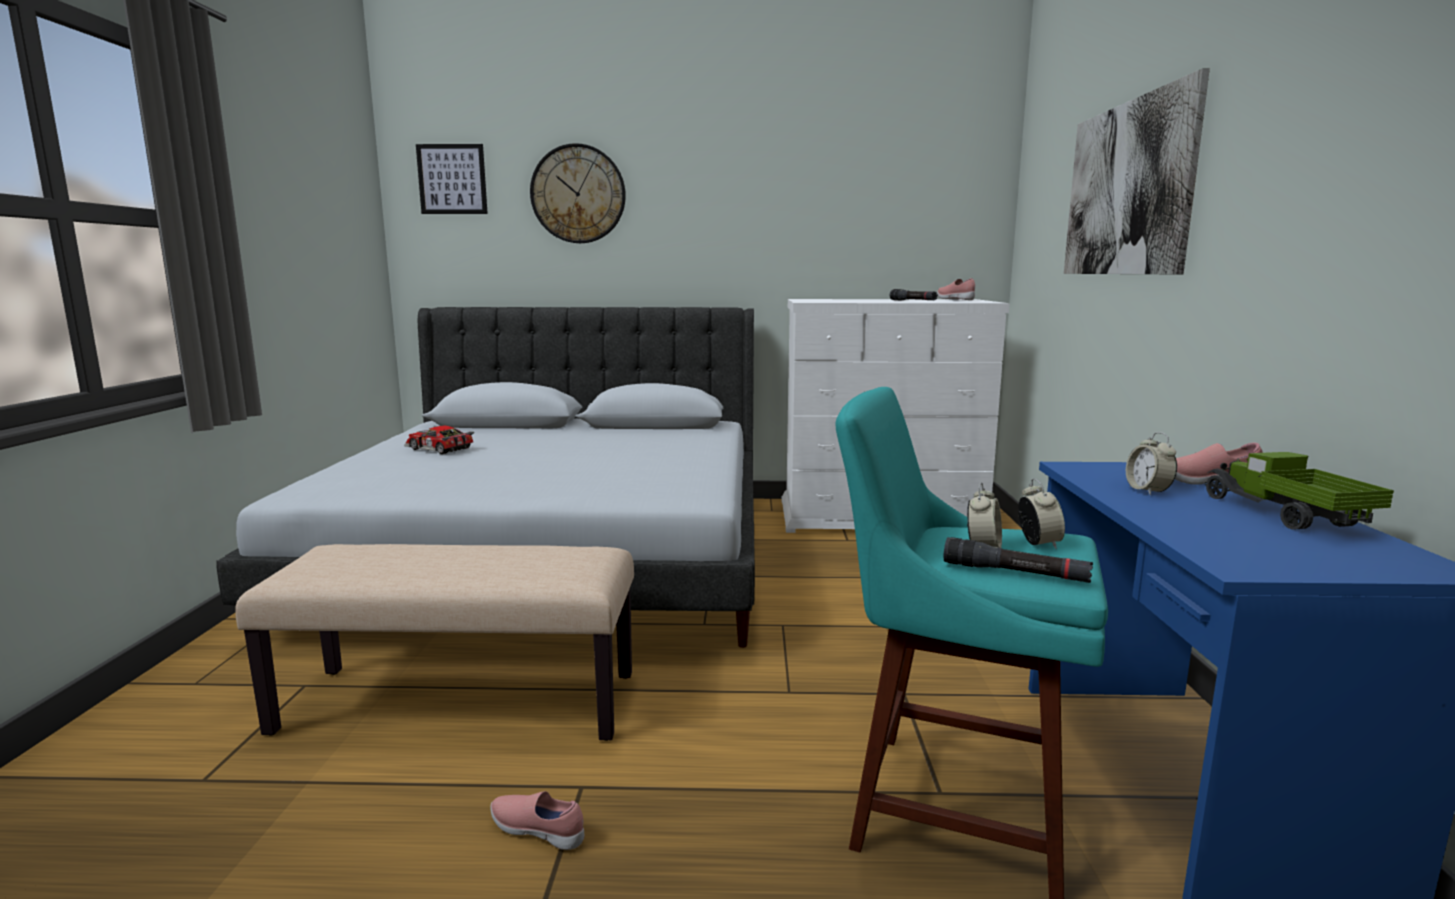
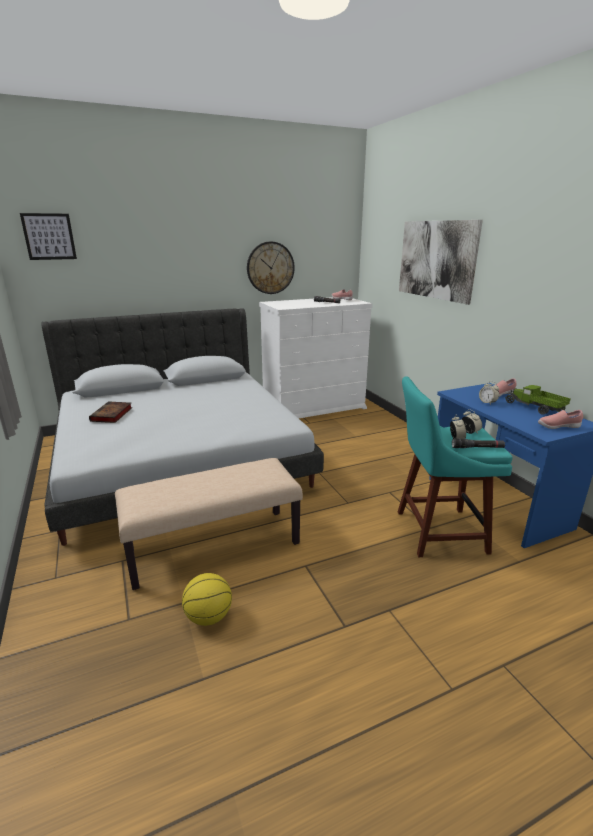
camera: 25 degrees left, 10 degrees up
(315, 821) = (208, 617): none -> basketball
(438, 449) = (111, 415): toy car -> book
(538, 831) = (307, 588): pink shoe -> pink shoe (558, 427)
(578, 194) = (135, 245): wall clock -> wall clock (270, 268)

